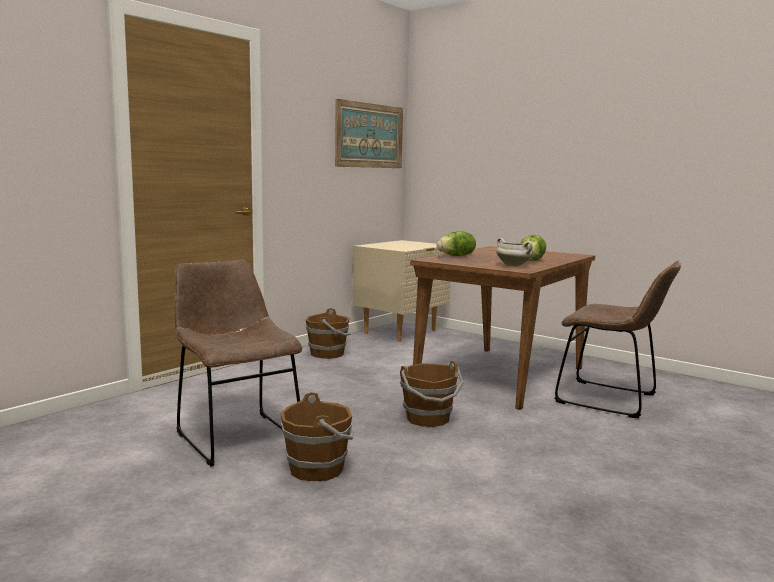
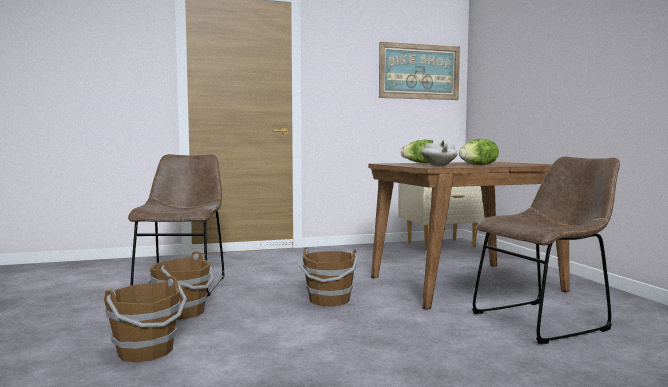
camera: 35 degrees right, 5 degrees down
(328, 354) = (350, 251): brown bucket -> brown bucket (146, 351)
(612, 400) = (544, 320): brown chair -> brown chair turned 90 degrees counterclockwise

